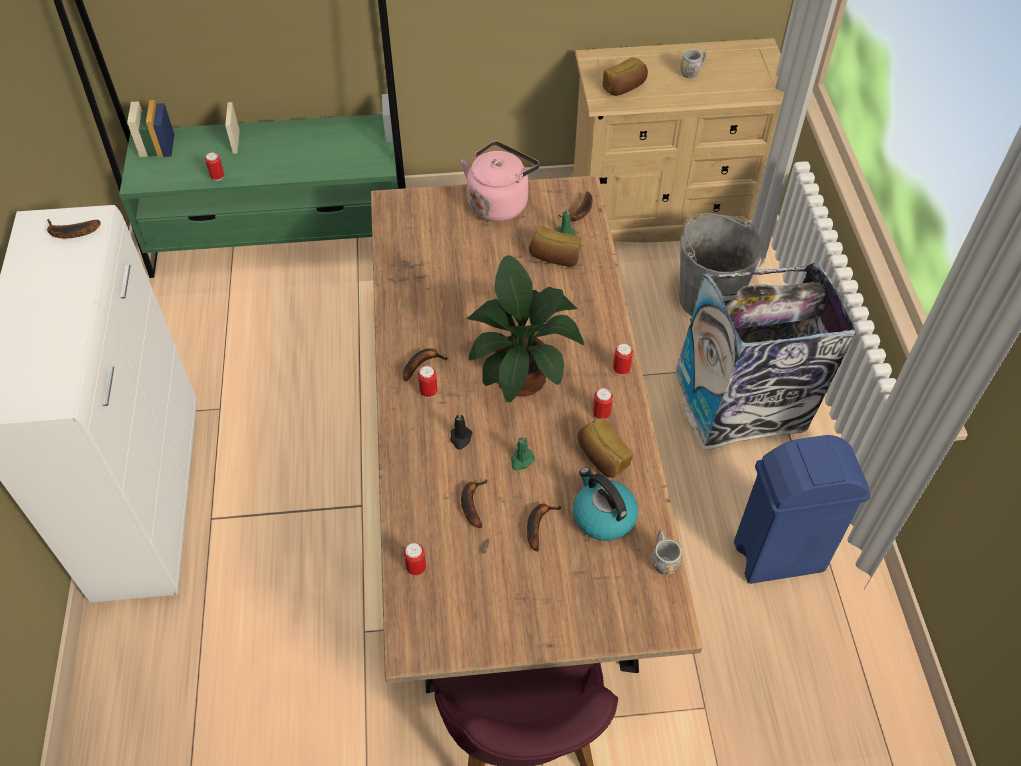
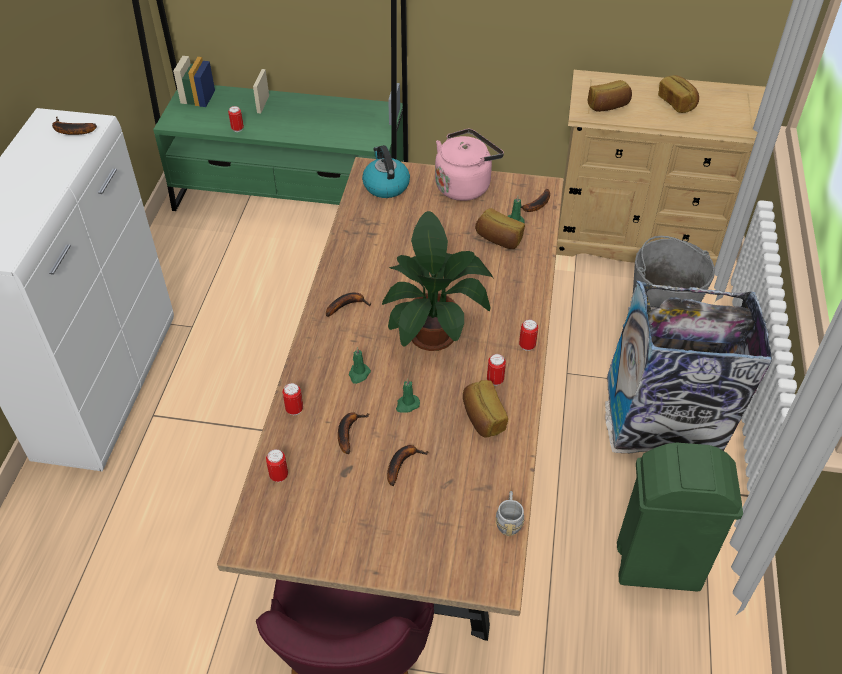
camera: 15 degrees right, 5 degrees down
(428, 392) = (345, 329): can -> can (294, 409)
(460, 438) = (359, 374): black candle -> green candle
(603, 516) = (465, 469): kettle -> kettle (385, 185)
(692, 71) = (677, 103): grey mug -> bread
(777, 556) = (656, 566): blue trash can -> green trash can

